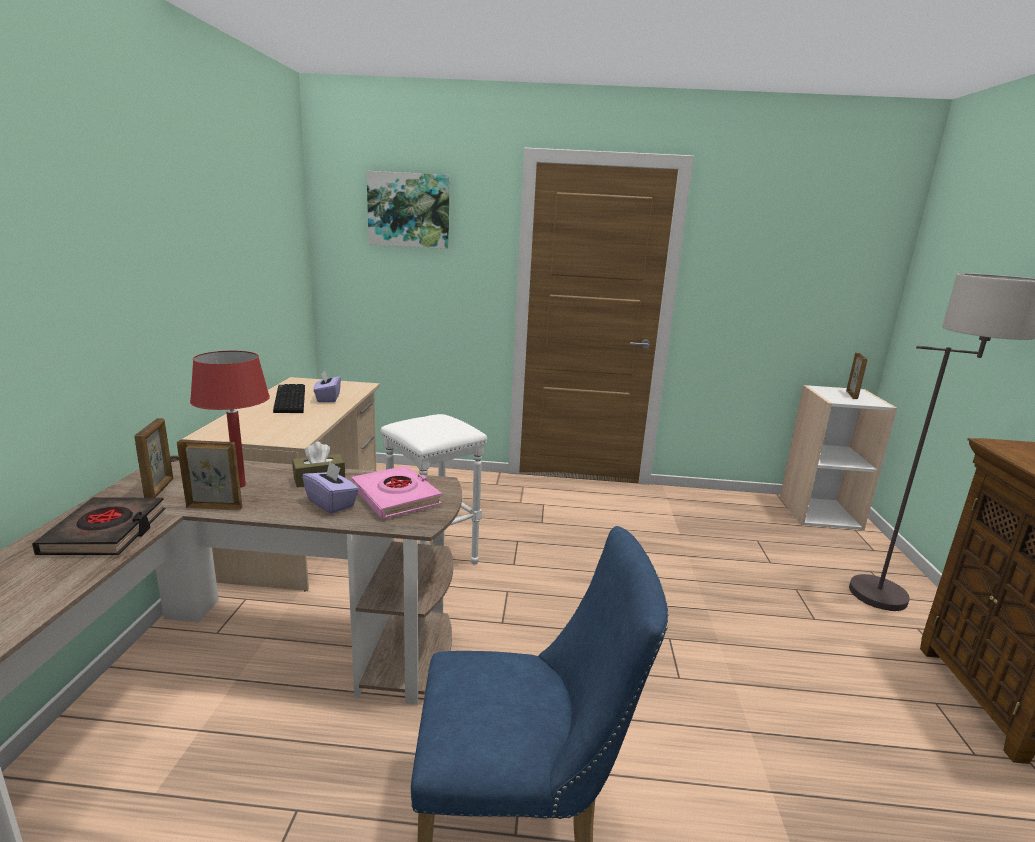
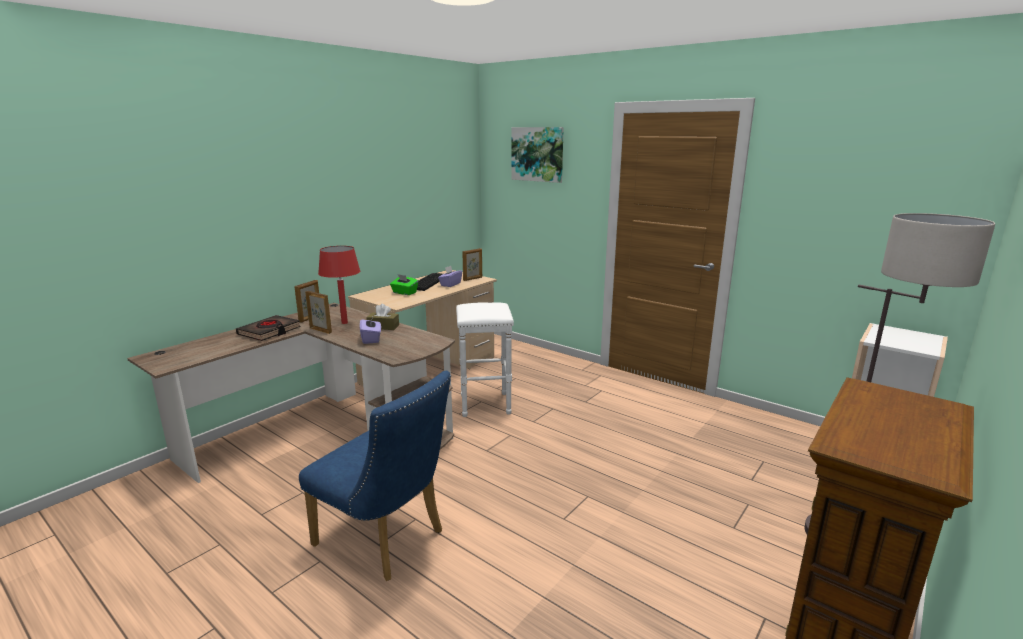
camera: 35 degrees right, 0 degrees up
(276, 420) = (404, 293): none -> green tissue box
(396, 497) = (406, 343): pink book -> none
(852, 395) = (911, 339): picture frame -> picture frame (473, 279)

